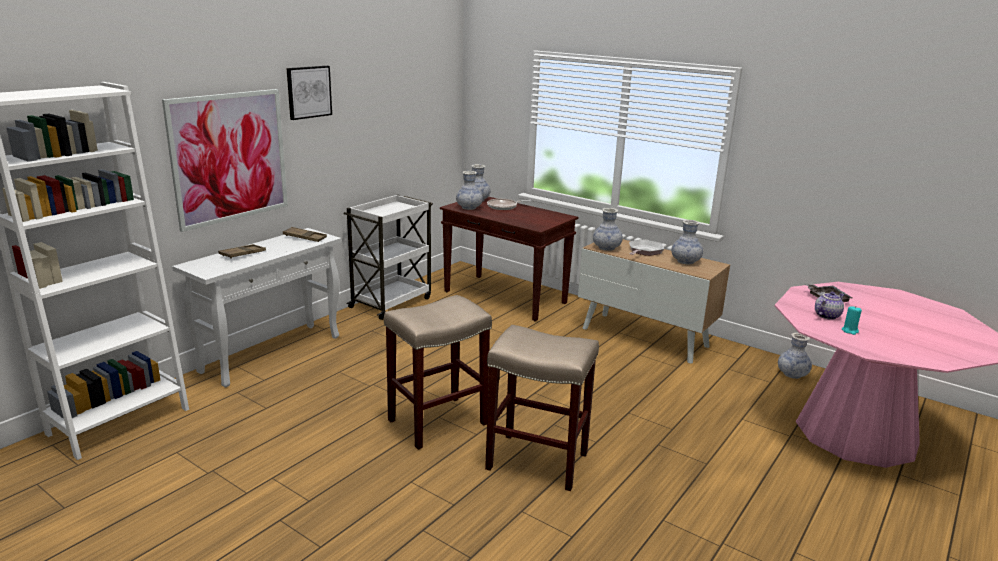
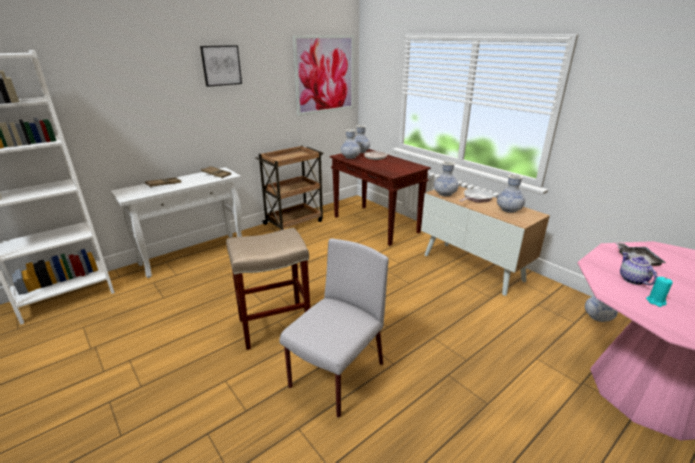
camera: 15 degrees right, 5 degrees up
(229, 157) = (154, 113): picture -> picture (325, 74)
(391, 302) = (294, 222): white cart -> brown cart
(538, 461) = (336, 376): beige stool -> grey chair
(826, 315) = (632, 279): teapot -> teapot turned 75 degrees counterclockwise

